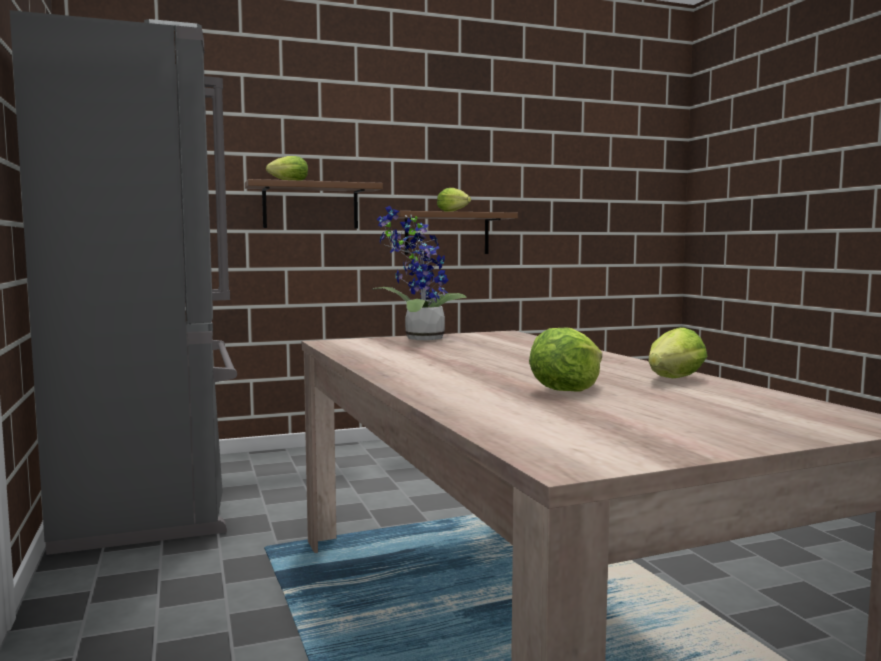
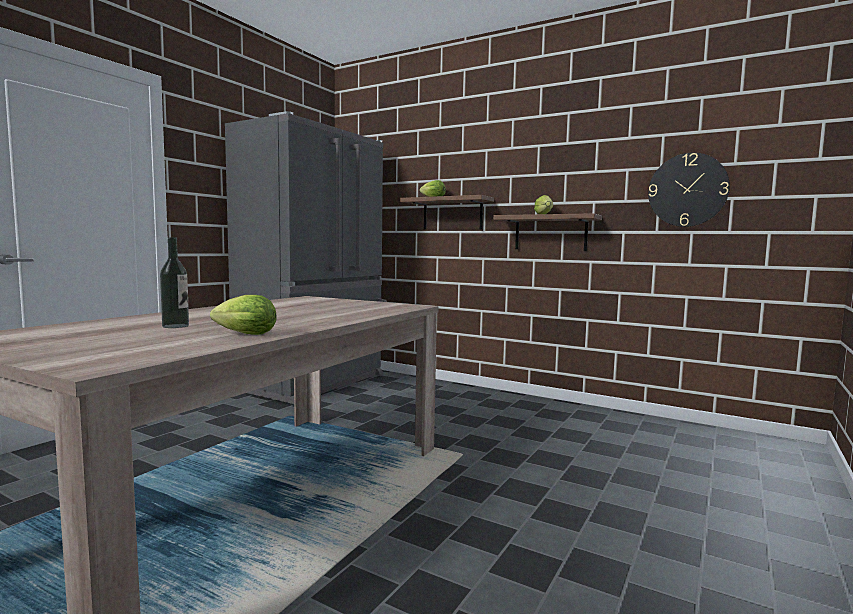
camera: 50 degrees right, 0 degrees up
(419, 339) = (350, 301): potted plant -> none
(565, 390) = (175, 326): lettuce -> bottle
(577, 191) = (687, 190): none -> wall clock

